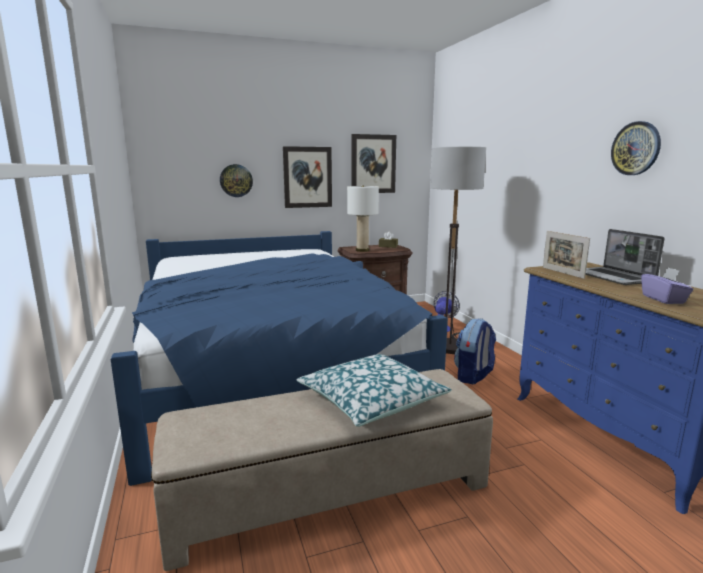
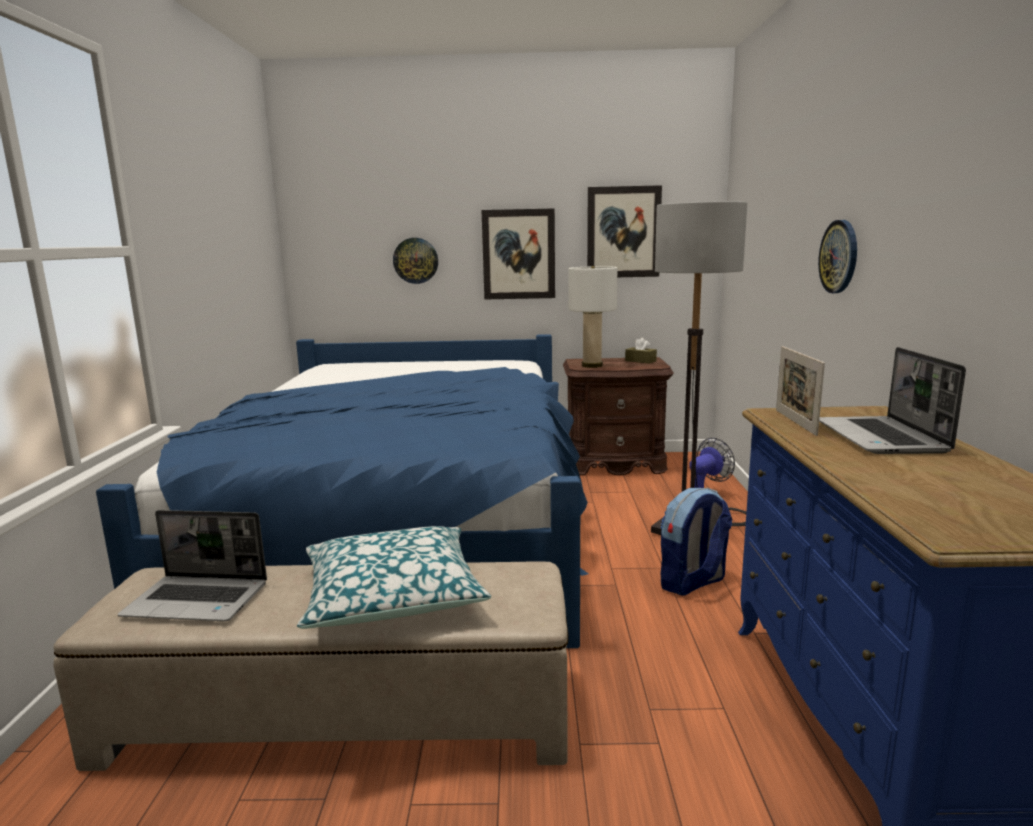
camera: 20 degrees right, 0 degrees up
(241, 425) = (199, 600): none -> laptop
(636, 148) = (959, 195): wall clock -> wall clock (839, 256)
(663, 299) = (903, 488): purple tissue box -> none

